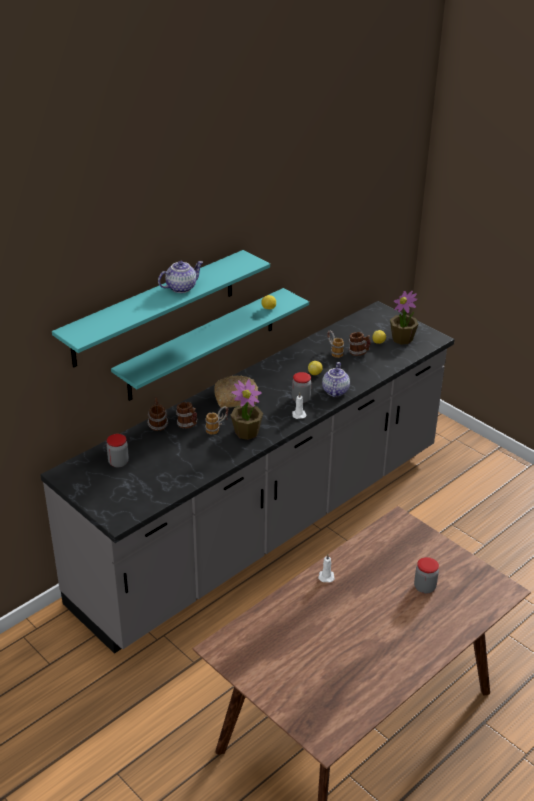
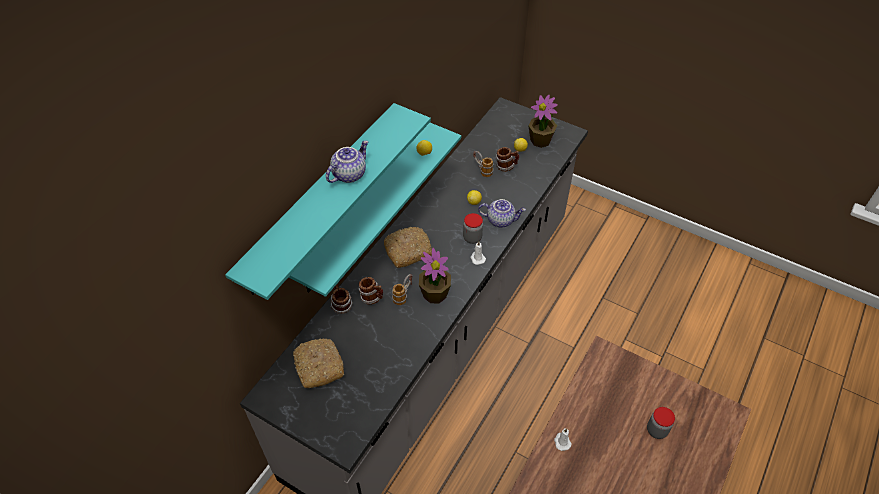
camera: 15 degrees left, 15 degrees up
(118, 462) = (318, 366): jar -> bread
(334, 391) = (501, 220): teapot -> teapot turned 105 degrees clockwise

